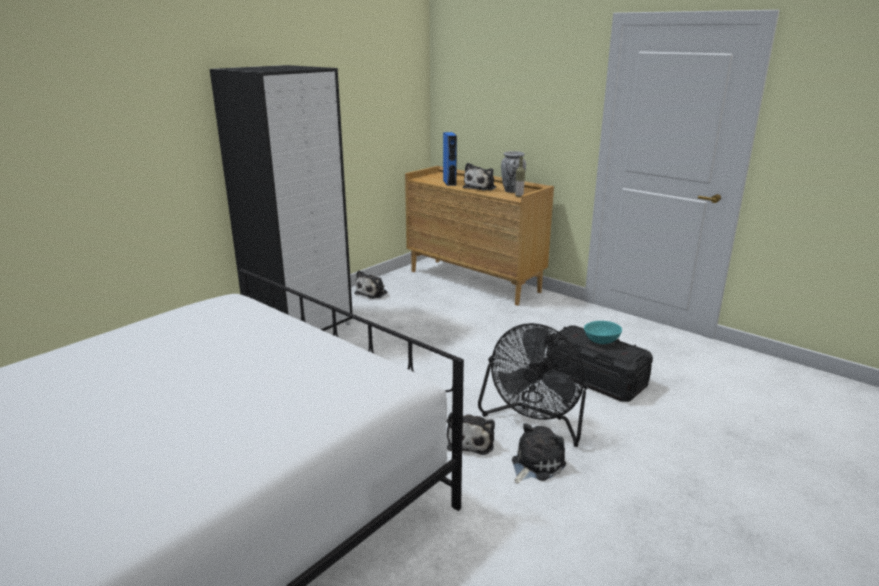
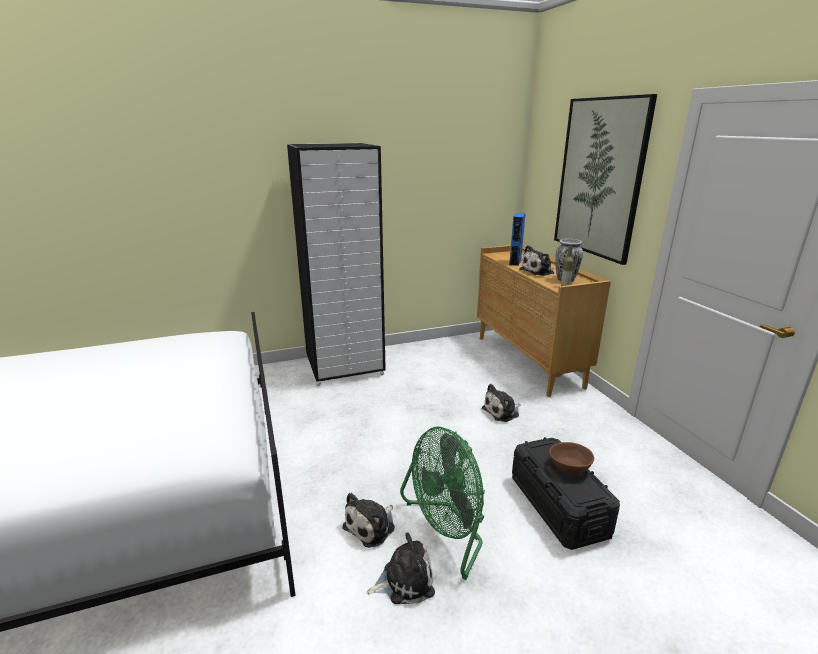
camera: 30 degrees right, 0 degrees up
(372, 293) = (428, 351): plush toy -> plush toy (502, 412)
(526, 92) = (599, 178): none -> picture
(532, 418) = (450, 526): black fan -> green fan
(602, 341) = (570, 468): turquoise bowl -> brown bowl

